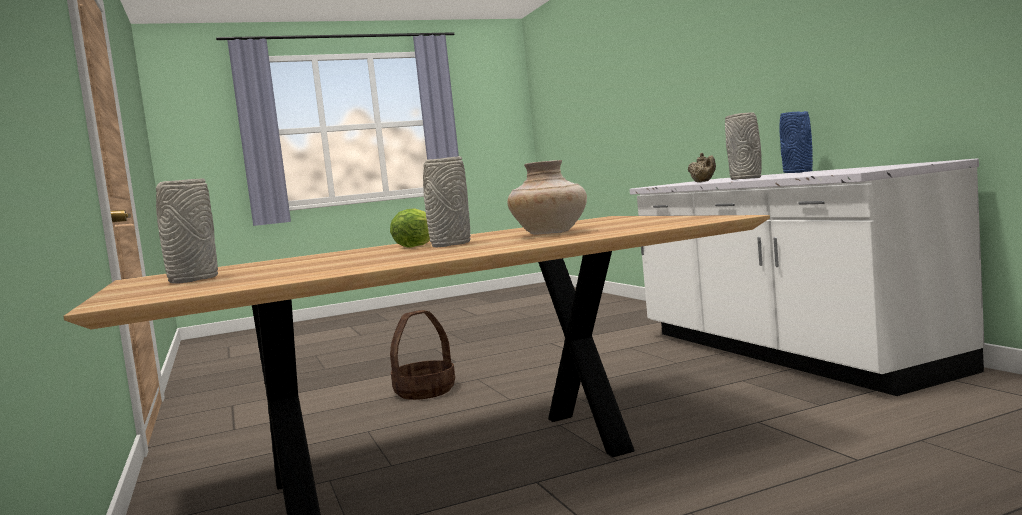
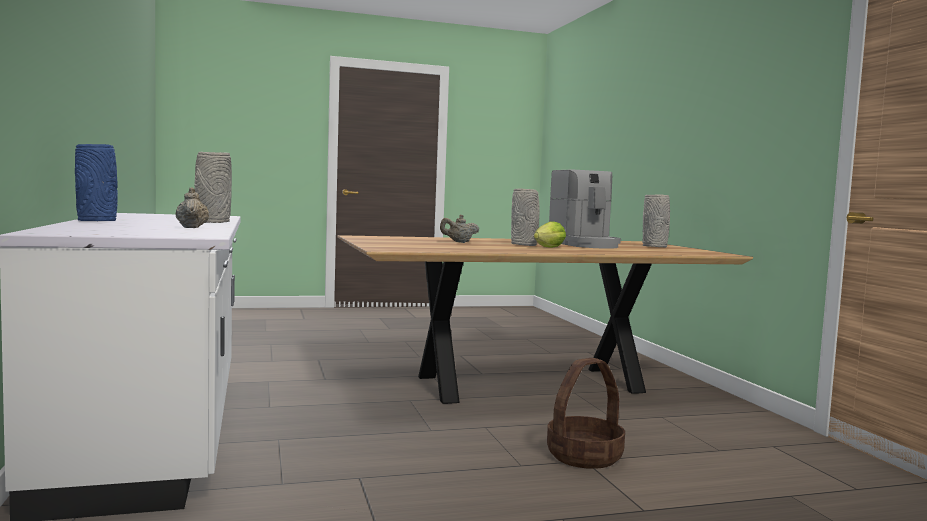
camera: 175 degrees left, 0 degrees up
(335, 263) = (585, 244): none -> coffee machine
(550, 234) = (459, 242): beige vase -> beige teapot

